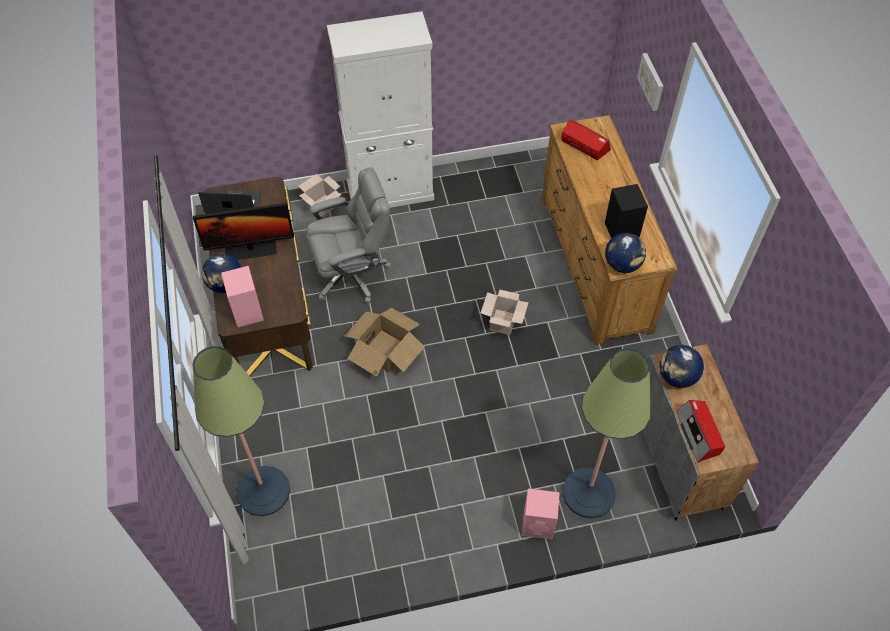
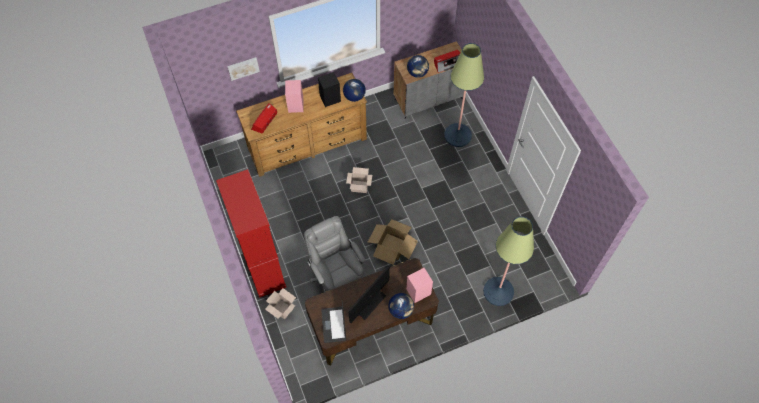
camera: 100 degrees left, 5 degrees up
(250, 248) = (369, 303): monitor -> monitor turned 120 degrees counterclockwise
(390, 191) = (263, 267): white cabinet -> red cabinet
(539, 524) = (480, 155): pink speaker -> pink speaker (295, 105)

